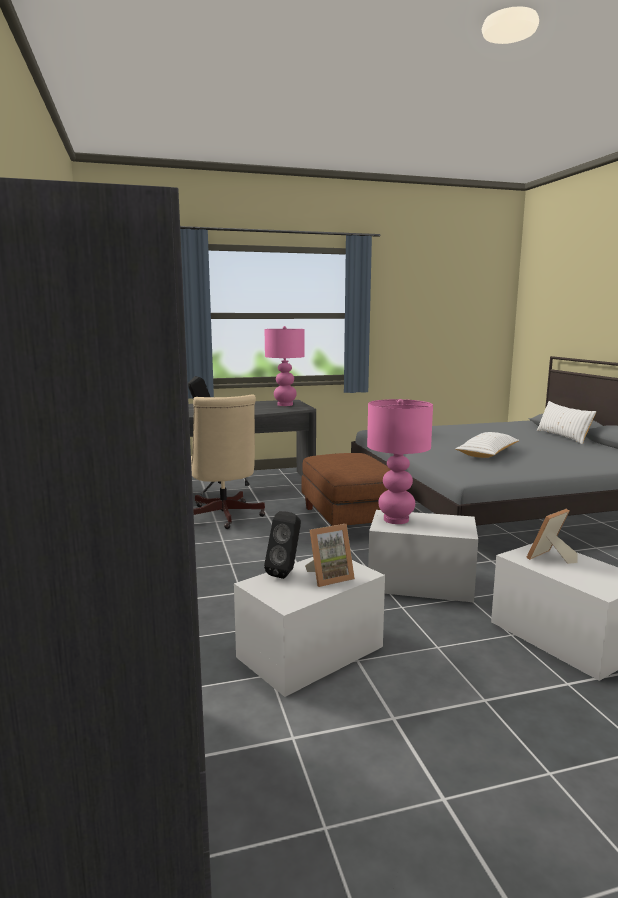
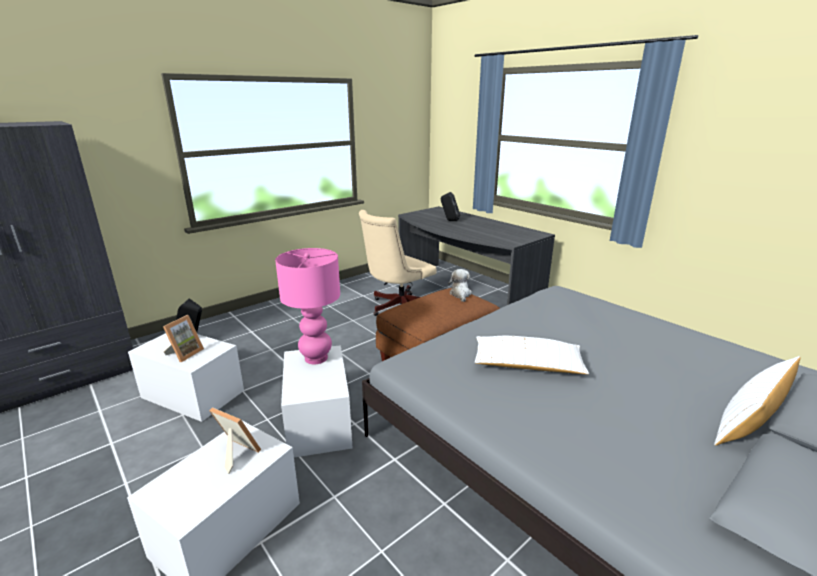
camera: 65 degrees right, 10 degrees up
(284, 405) = (515, 235): pink table lamp -> none
(329, 577) = (184, 353): picture frame -> picture frame turned 105 degrees counterclockwise
(335, 454) = (460, 294): none -> plush toy

